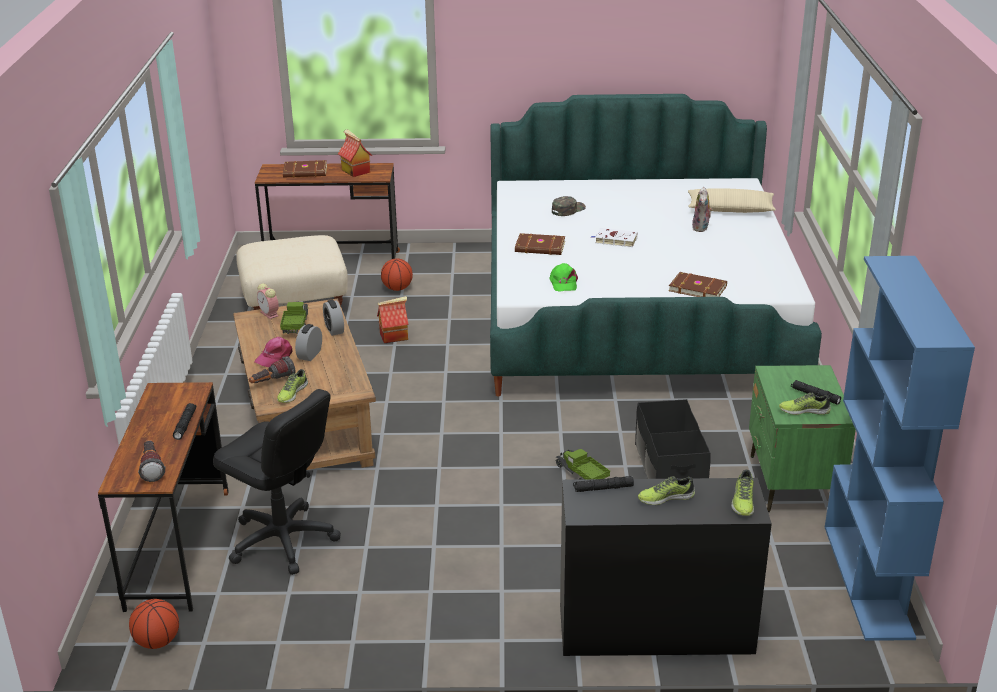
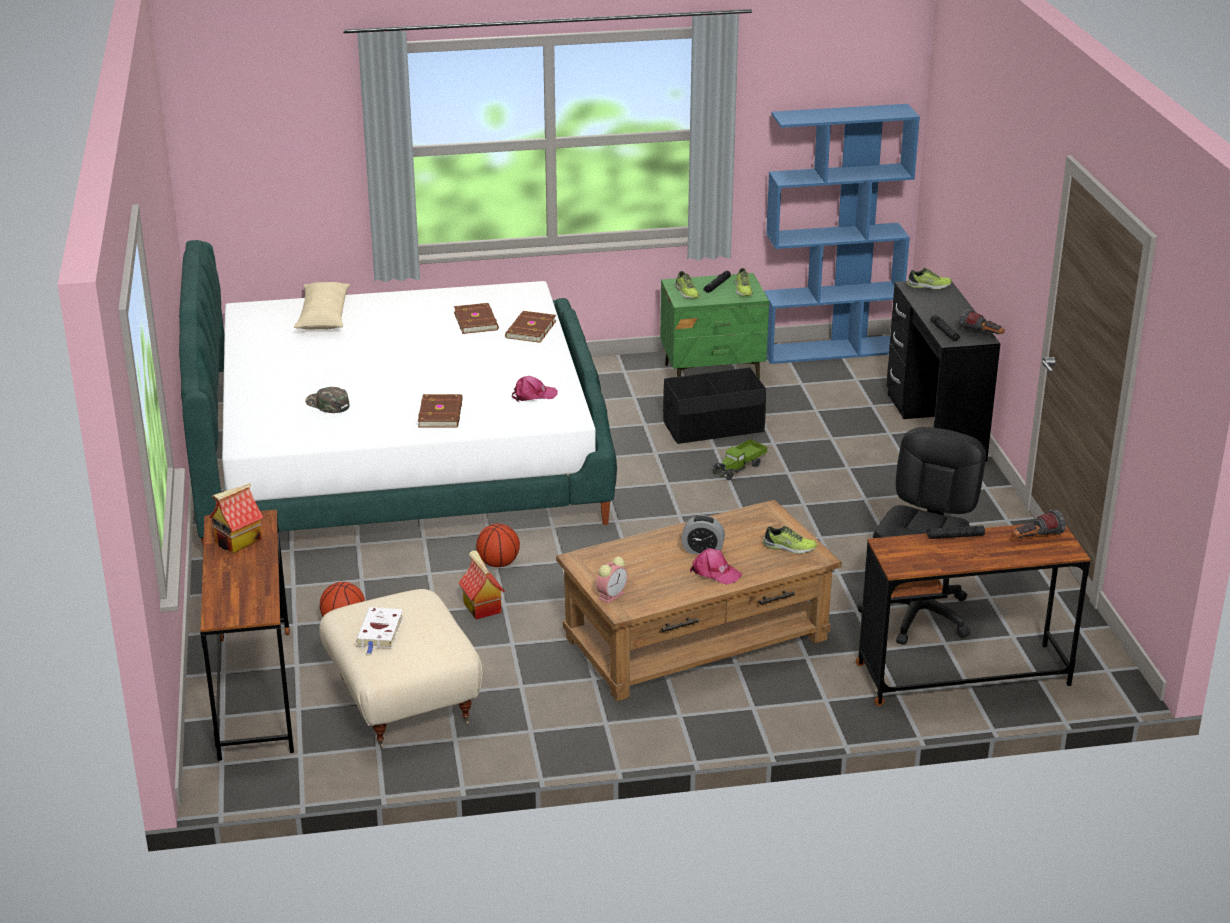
camera: 100 degrees left, 0 degrees up
(157, 642) = (1095, 654): basketball -> basketball (498, 563)
(272, 382) = (771, 564): flashlight -> flashlight (982, 334)
(295, 325) = (636, 572): toy truck -> none
(305, 172) = (239, 583): brown book -> brown book (477, 321)
(334, 329) = (638, 544): alarm clock -> none
(563, 283) = (533, 395): green cap -> pink cap
(614, 240) = (415, 373): white book -> white book (380, 632)
(665, 497) = (941, 310): shoe -> shoe (686, 292)
(701, 228) = (377, 330): plush toy -> none

